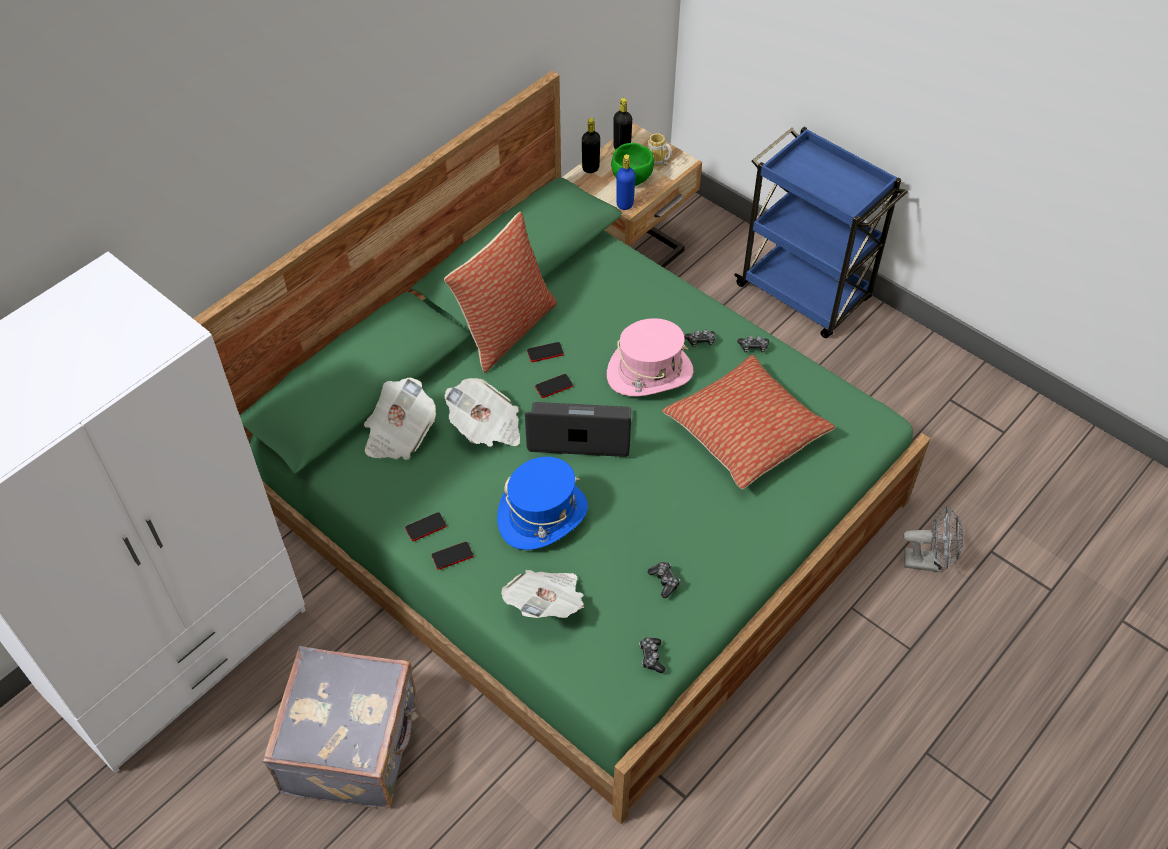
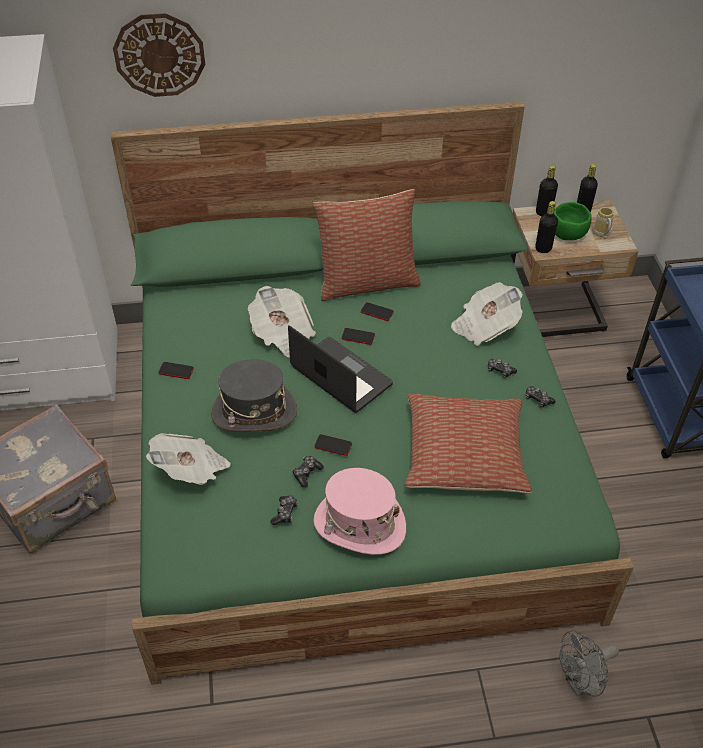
camera: 40 degrees right, 5 degrees down
(222, 207) = (159, 55): none -> wall clock
(398, 433) = (225, 304): newspaper -> newspaper (484, 326)
(452, 556) = (171, 399): phone -> phone (333, 445)
(542, 515) = (254, 412): blue hat -> grey hat
(625, 204) = (543, 248): blue bottle -> black bottle
(649, 373) = (436, 369): pink hat -> pink hat (359, 525)
(651, 657) = (220, 558): game controller -> game controller (307, 473)
(928, 562) = (580, 683): grey fan -> grey fan turned 105 degrees clockwise

